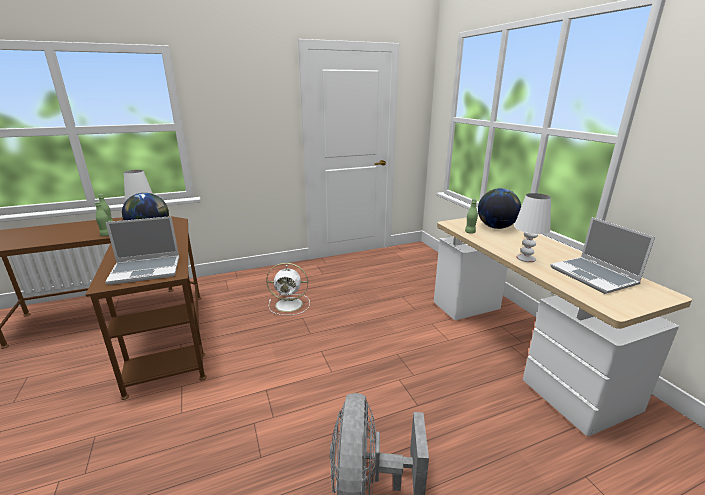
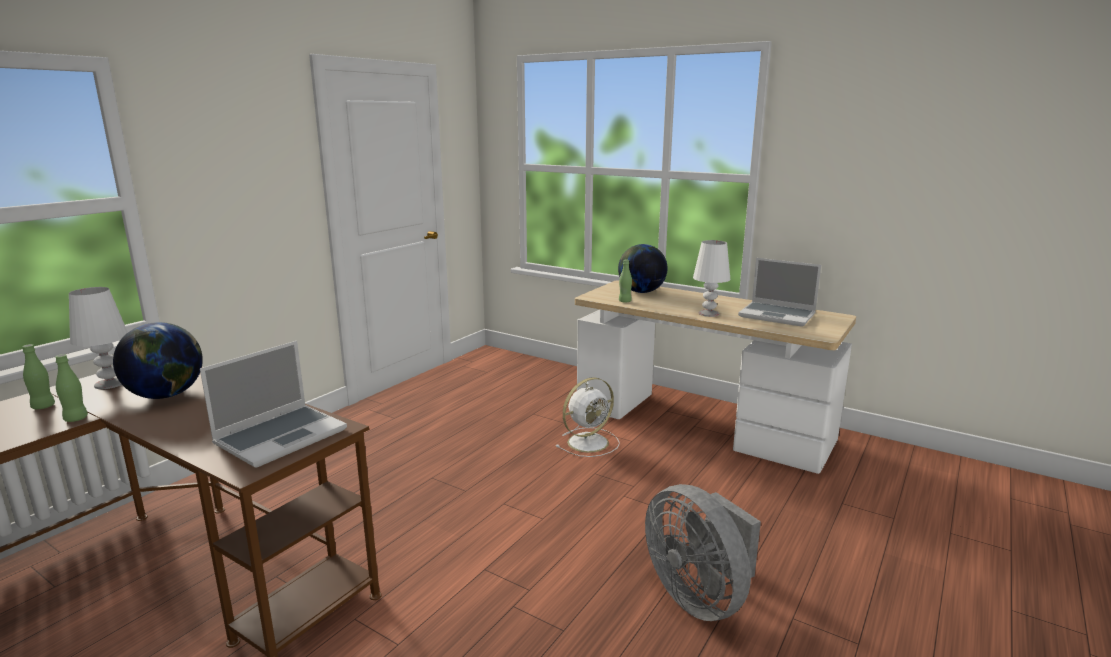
camera: 35 degrees left, 5 degrees down
(290, 304) = (393, 468): white fan -> white fan (589, 442)

